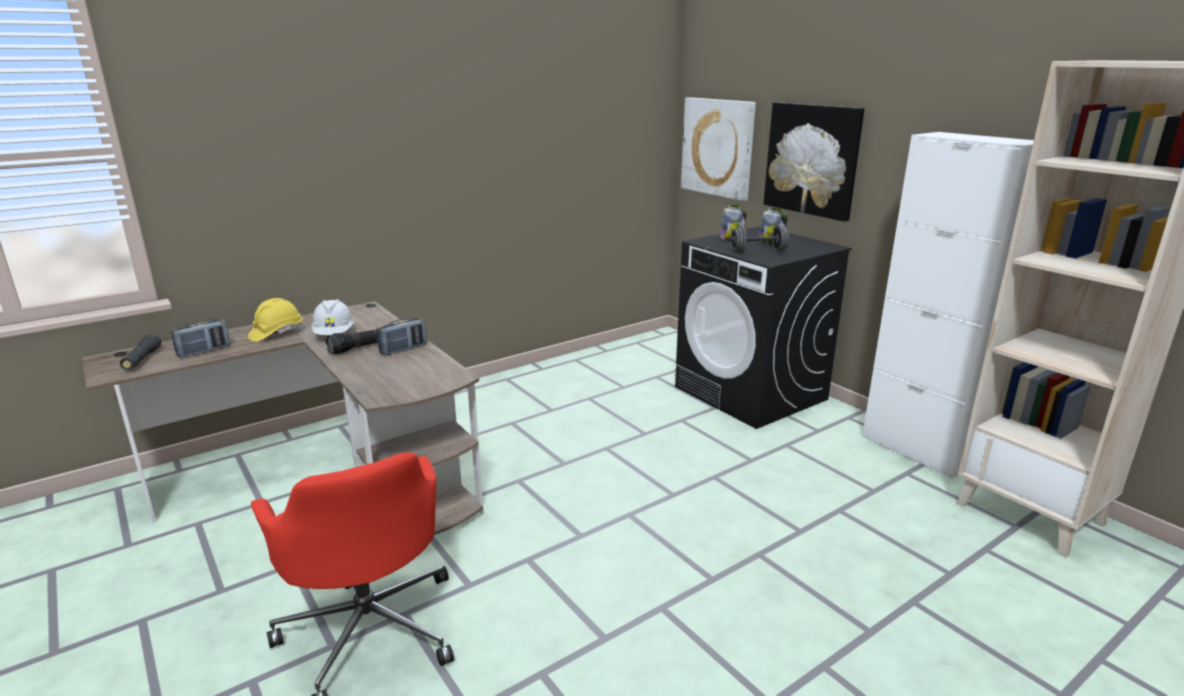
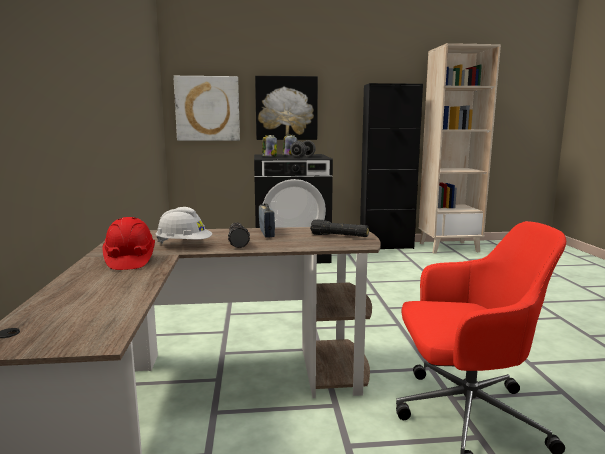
camera: 60 degrees left, 10 degrees down
(142, 360) = (73, 319): black flashlight -> black flashlight (339, 236)
(204, 351) = (118, 288): radio -> none
(276, 333) = (129, 260): yellow hard hat -> red hard hat
(916, 450) = (386, 246): white cabinet -> black cabinet

